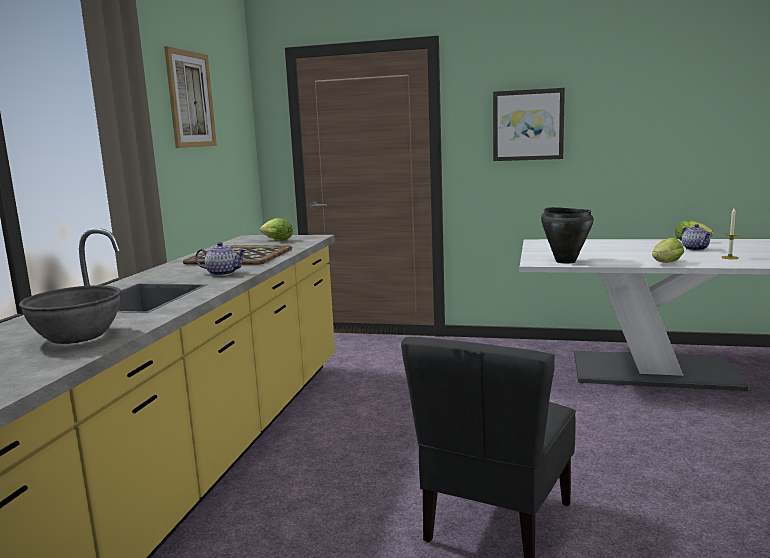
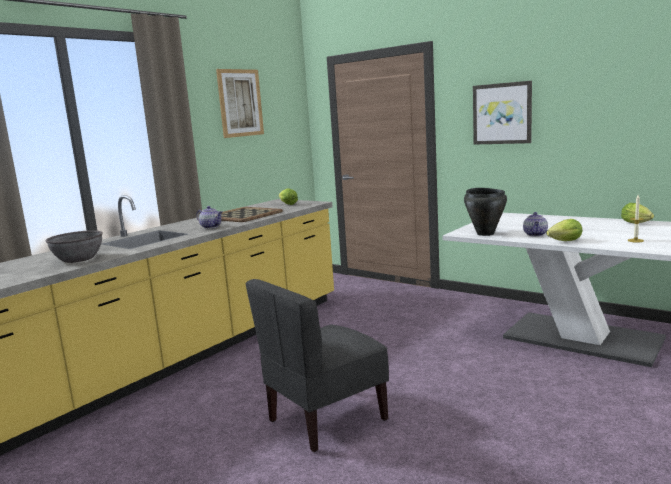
camera: 25 degrees right, 0 degrees up
(696, 249) = (623, 230): teapot -> teapot (536, 234)

